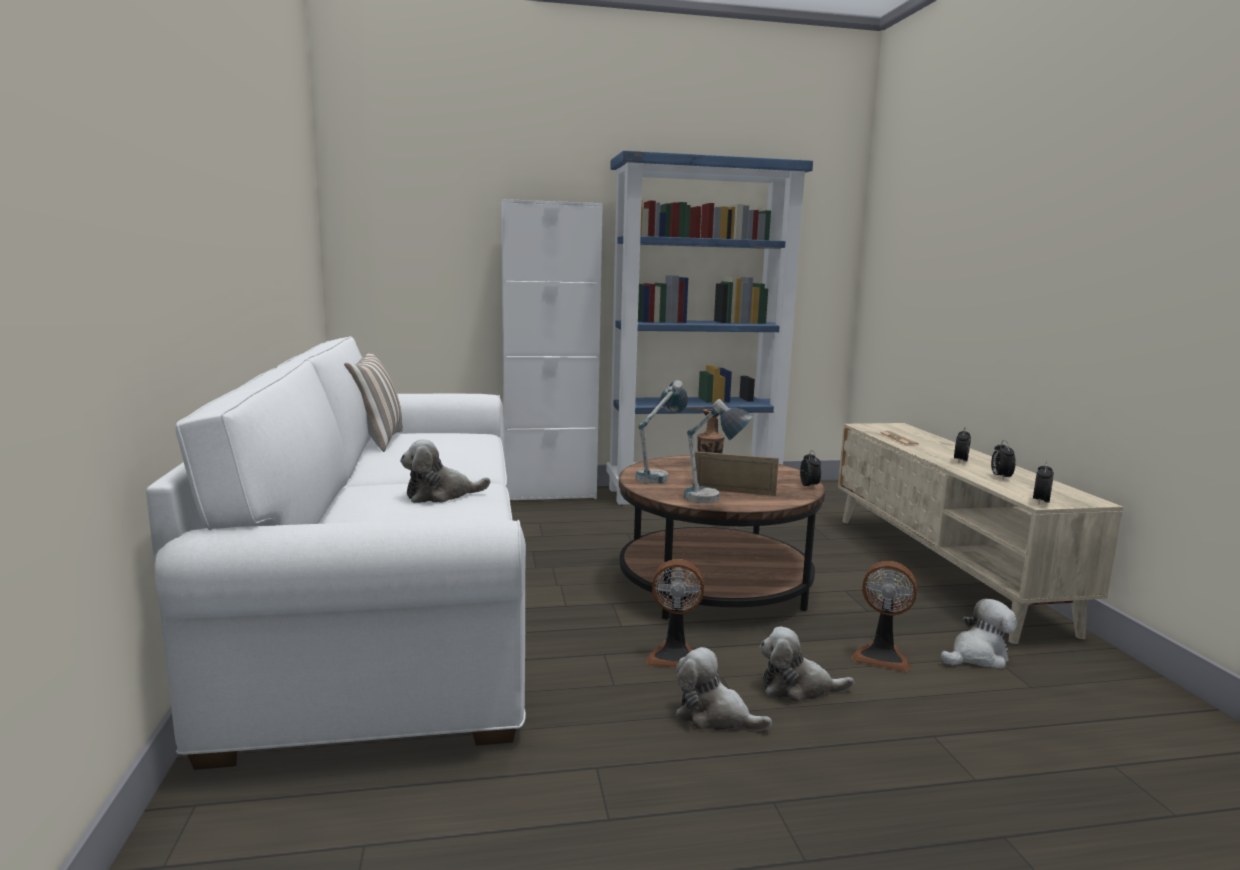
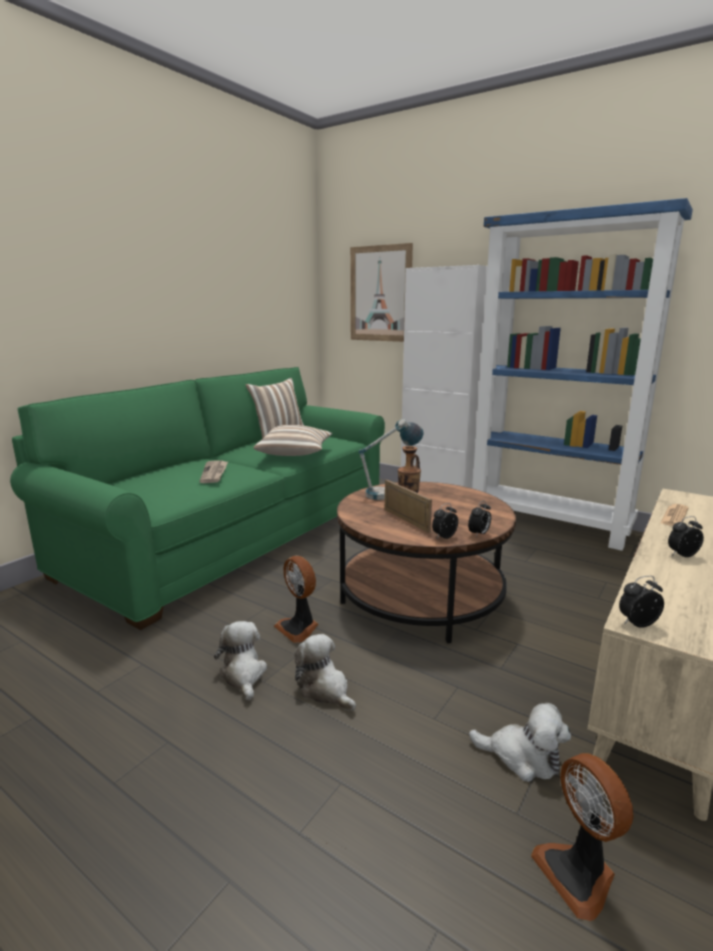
camera: 45 degrees right, 5 degrees up
(394, 601) = (236, 534): white sofa -> green sofa
(434, 230) = (380, 294): none -> picture
(441, 495) = (214, 473): plush toy -> newspaper
(466, 456) = (295, 453): none -> pillow
(712, 502) = (369, 522): table lamp -> none
(882, 656) = (433, 705): fan -> fan (578, 873)
(1000, 477) = (677, 584): alarm clock -> alarm clock (444, 537)

